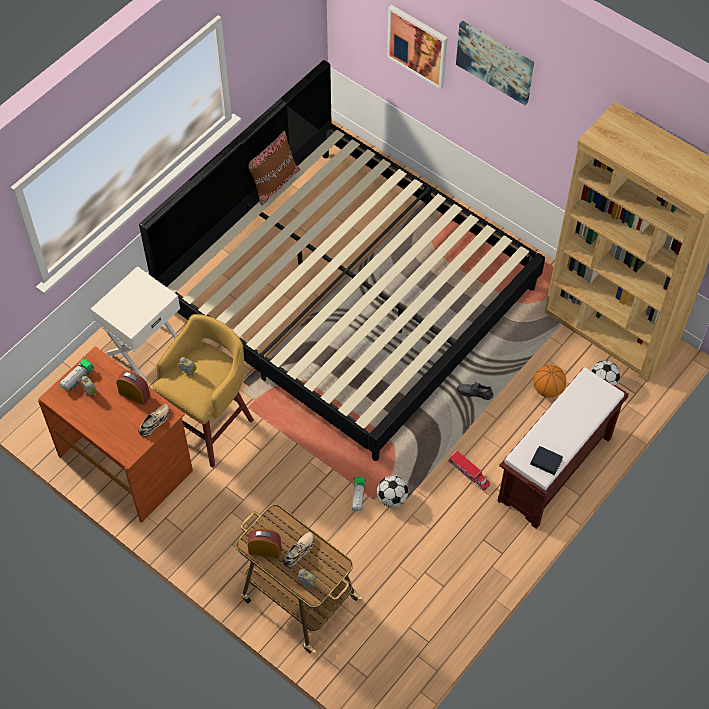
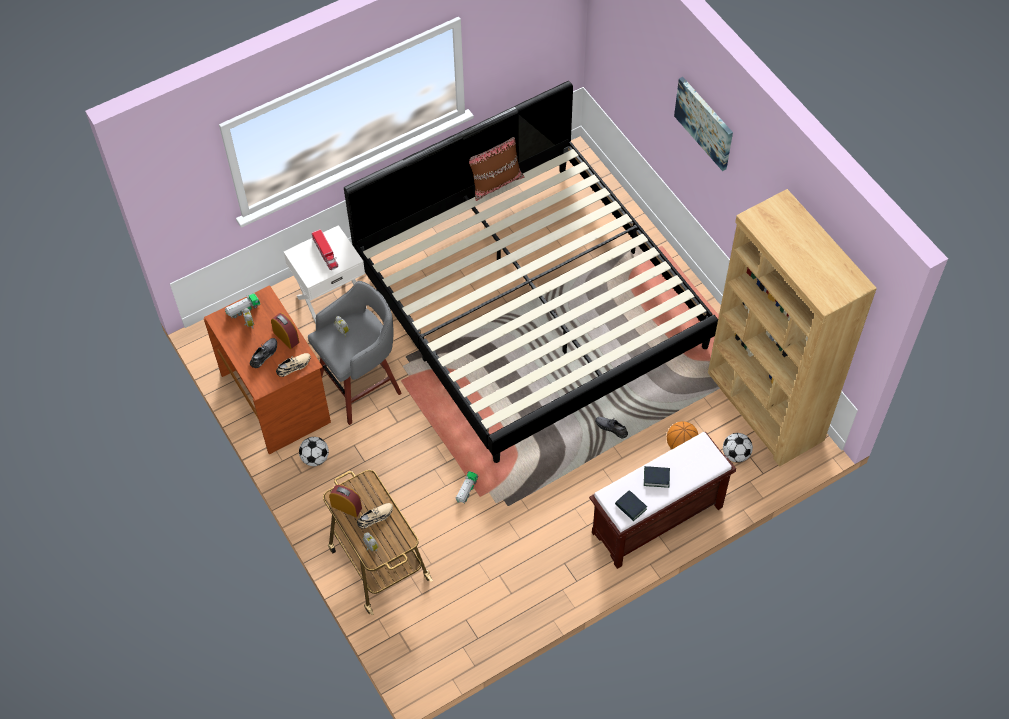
camera: 20 degrees right, 0 degrees up
(118, 419) = (264, 354): none -> grey shoe
(210, 424) = (361, 386): yellow stool -> grey stool
(392, 498) = (496, 500): football -> football (315, 458)
(418, 46) = (649, 90): picture -> none
(469, 473) = (576, 500): toy truck -> toy truck (325, 253)
(558, 426) = (656, 478): none -> book

